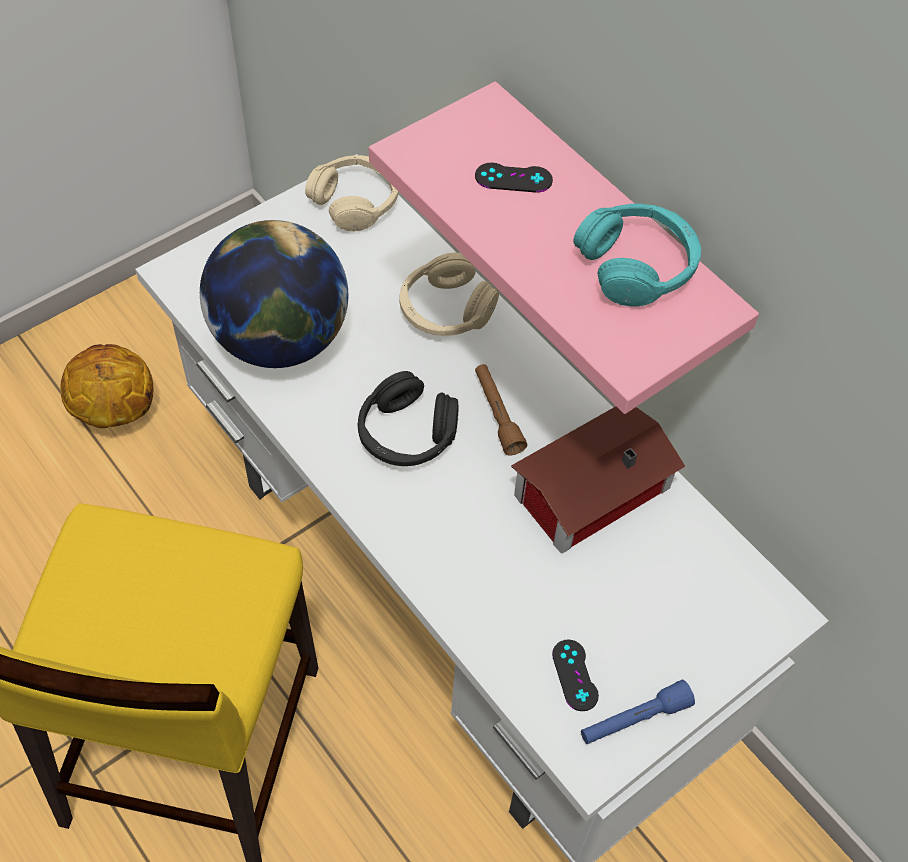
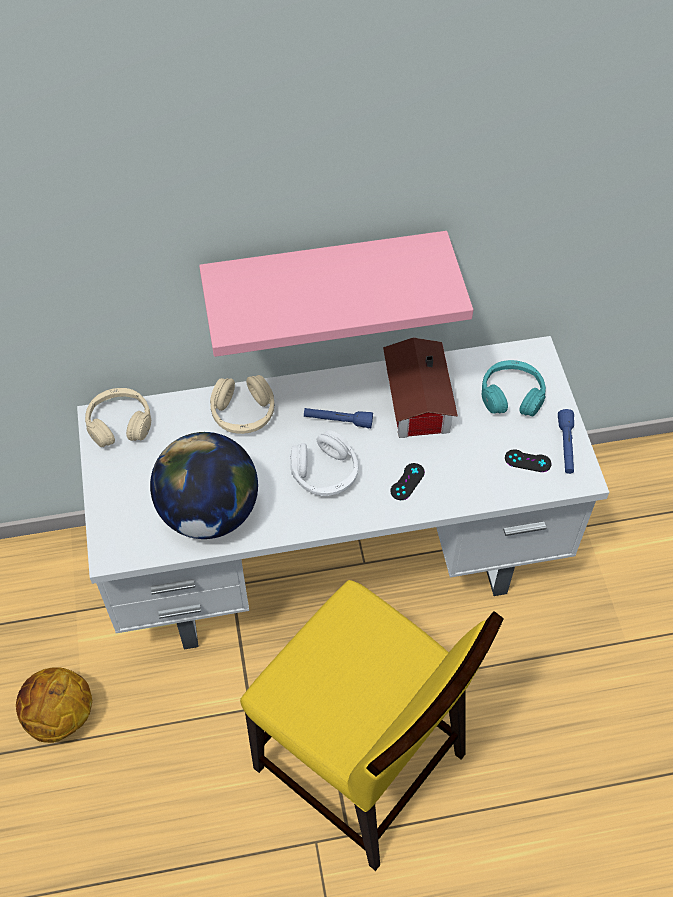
camera: 60 degrees left, 0 degrees up
(406, 434) = (325, 473): black headphones -> white headphones
(497, 414) = (338, 421): brown flashlight -> blue flashlight
(513, 178) = (286, 289): black game controller -> black game controller (407, 481)
(637, 265) = (385, 264): turquoise headphones -> turquoise headphones (511, 395)

